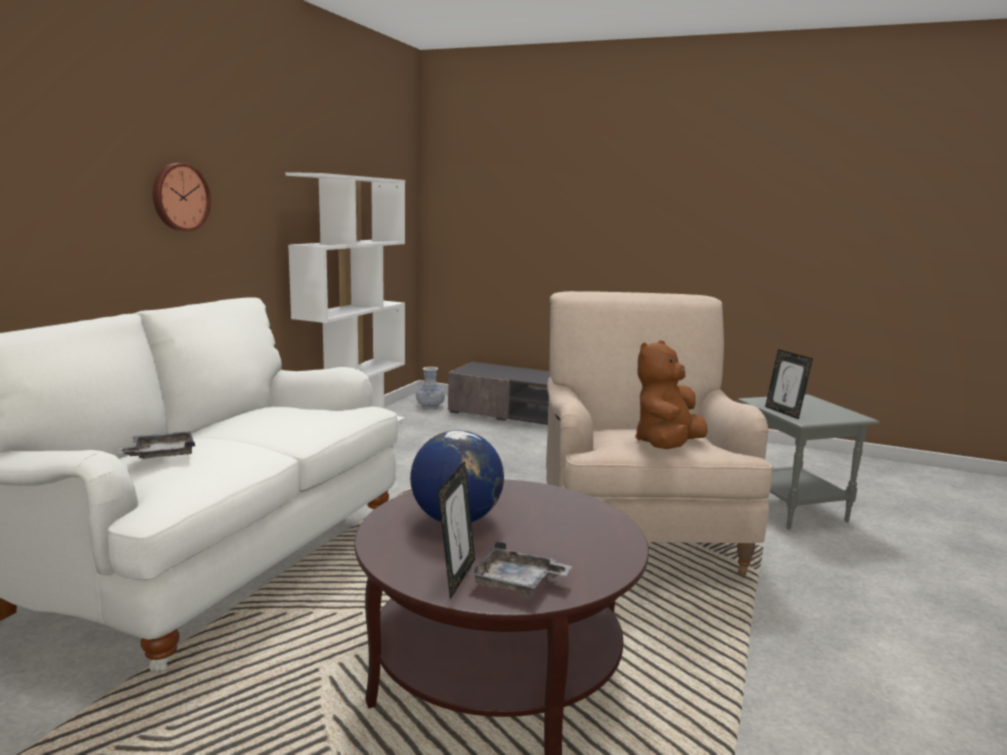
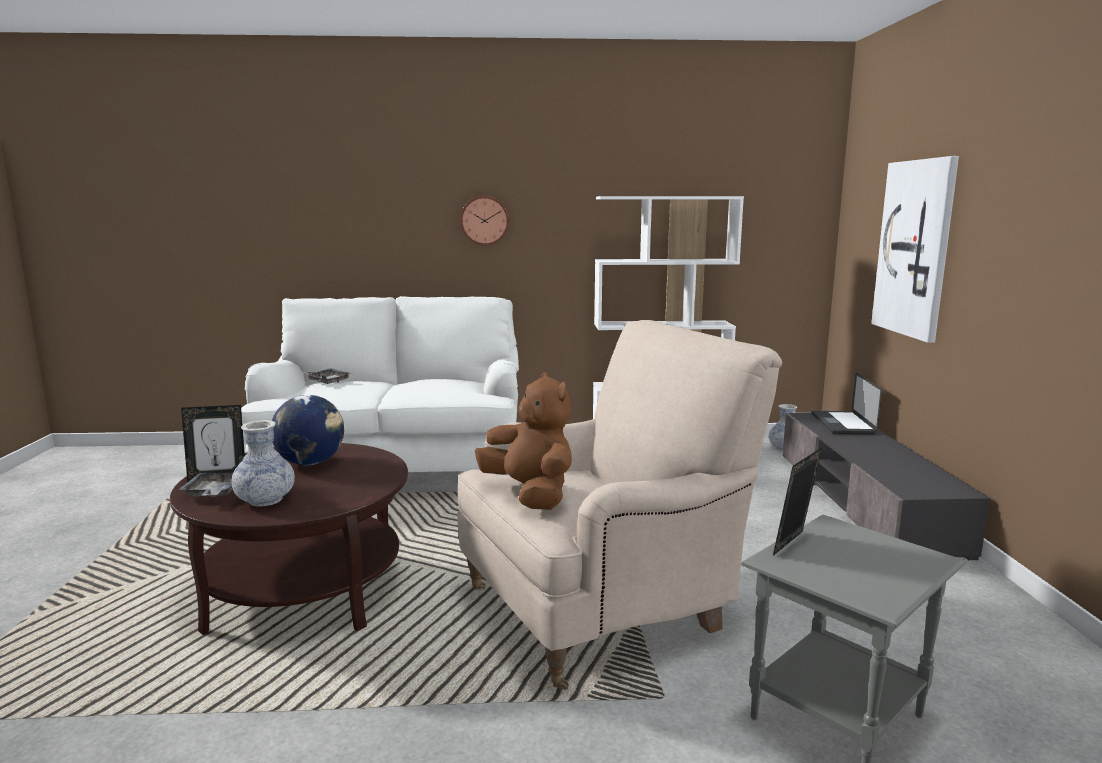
camera: 65 degrees right, 0 degrees up
(494, 369) = (842, 424): none -> laptop
(540, 226) = (915, 248): none -> picture
(569, 554) = (265, 500): none -> vase
(667, 446) = (530, 494): brown plush toy -> brown plush toy turned 45 degrees clockwise

